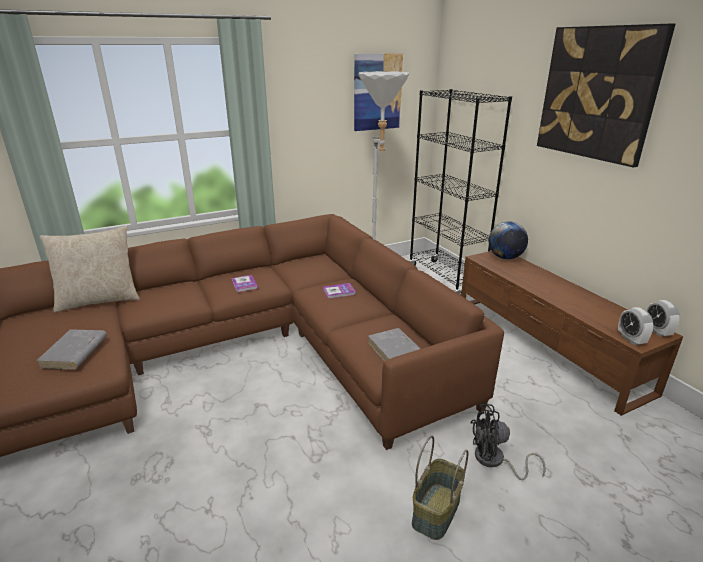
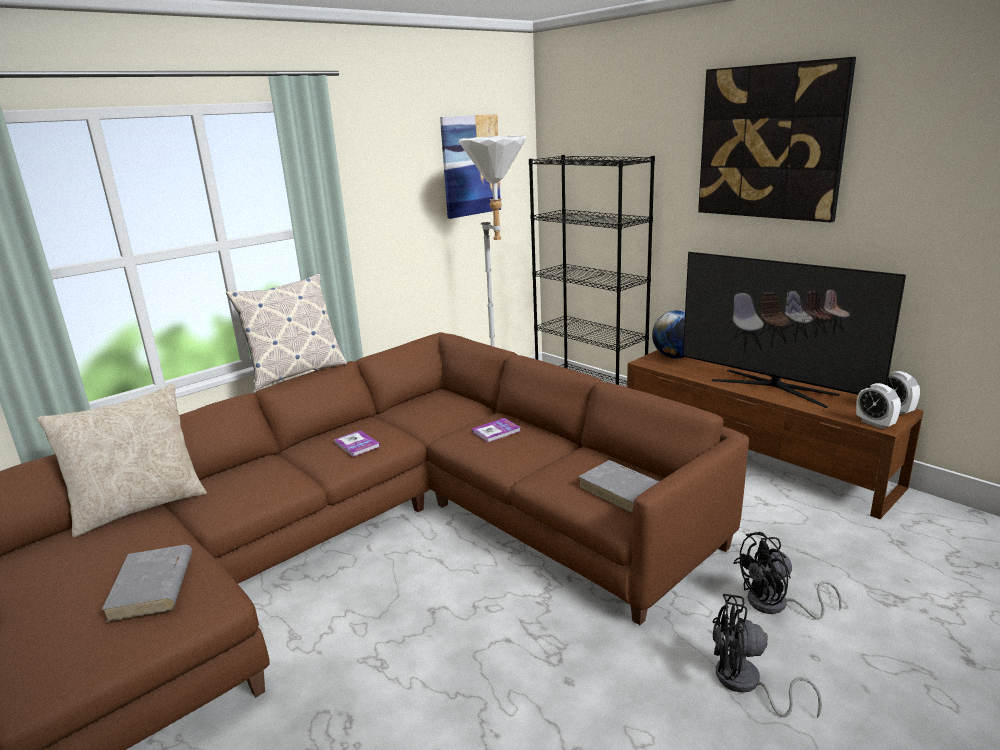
camera: 15 degrees left, 5 degrees down
(220, 229) = (296, 373): none -> pillow
(437, 512) = (745, 684): basket -> black fan
(566, 294) = (773, 387): none -> television

